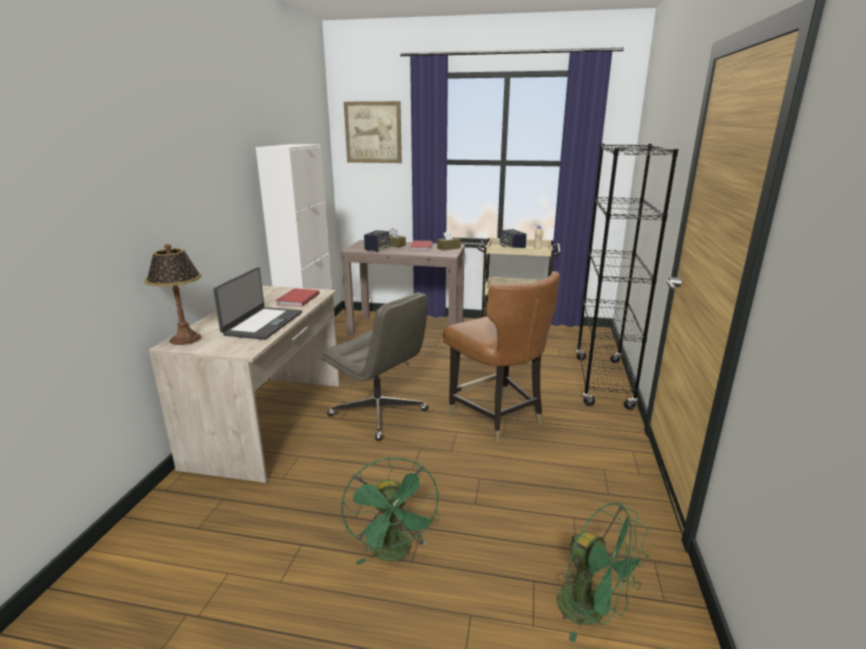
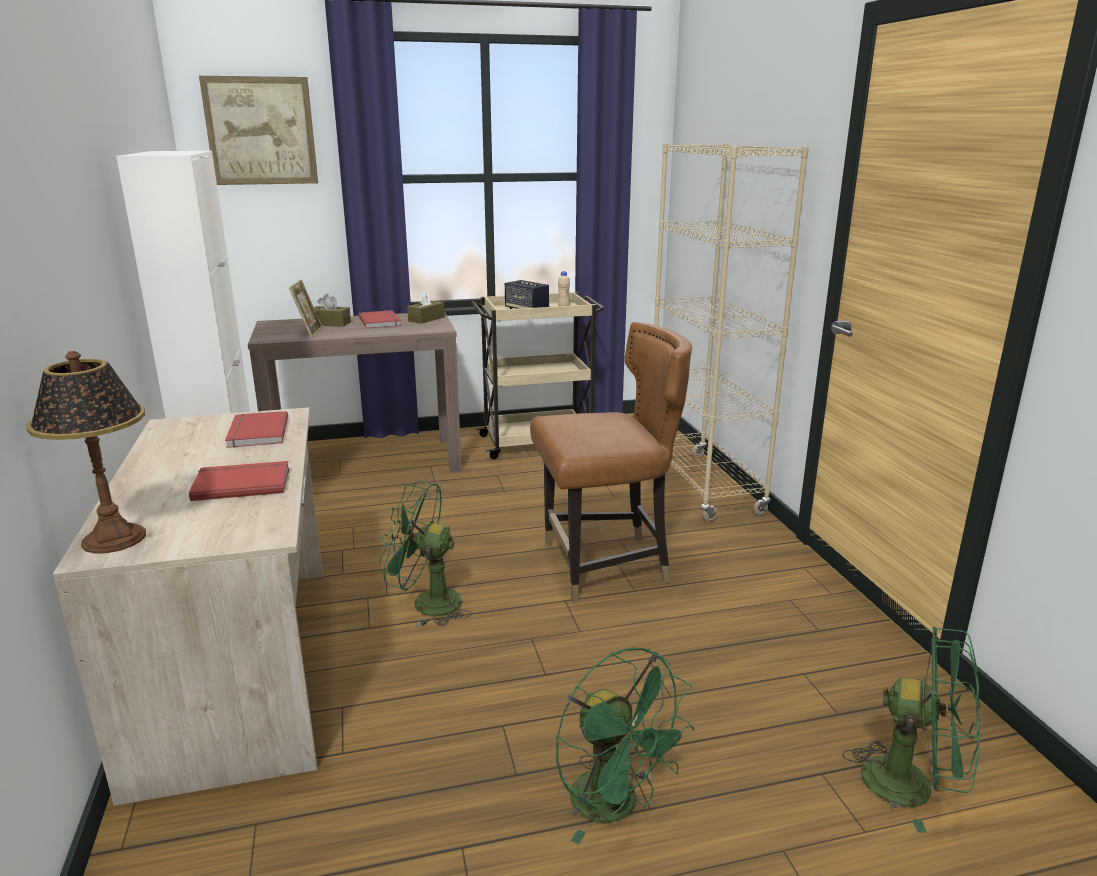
camera: 25 degrees left, 0 degrees up
(262, 323) = (241, 483): laptop -> red book
(377, 249) = (309, 333): speaker -> picture frame
(379, 413) = (426, 603): grey office chair -> green fan
(497, 417) = (605, 565): brown chair -> brown chair turned 45 degrees counterclockwise
(602, 382) = (703, 486): black bookcase -> beige bookcase

